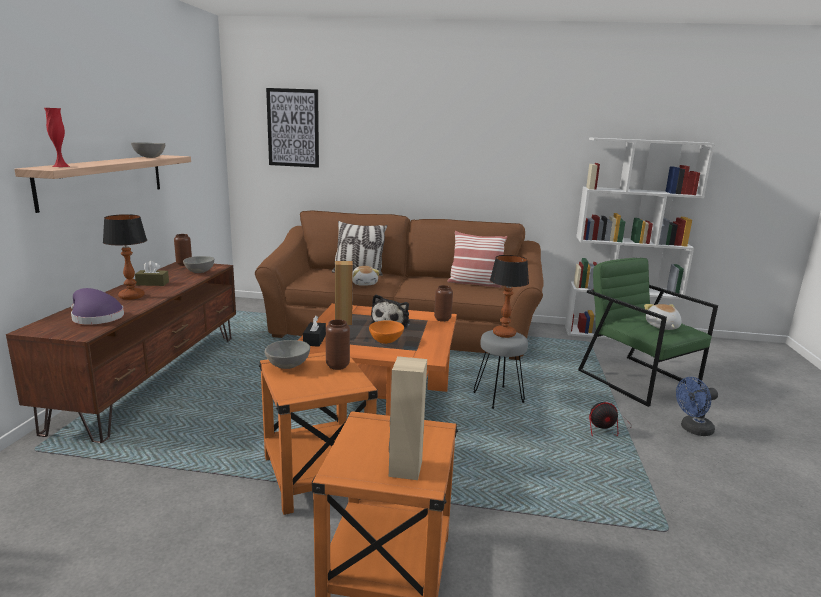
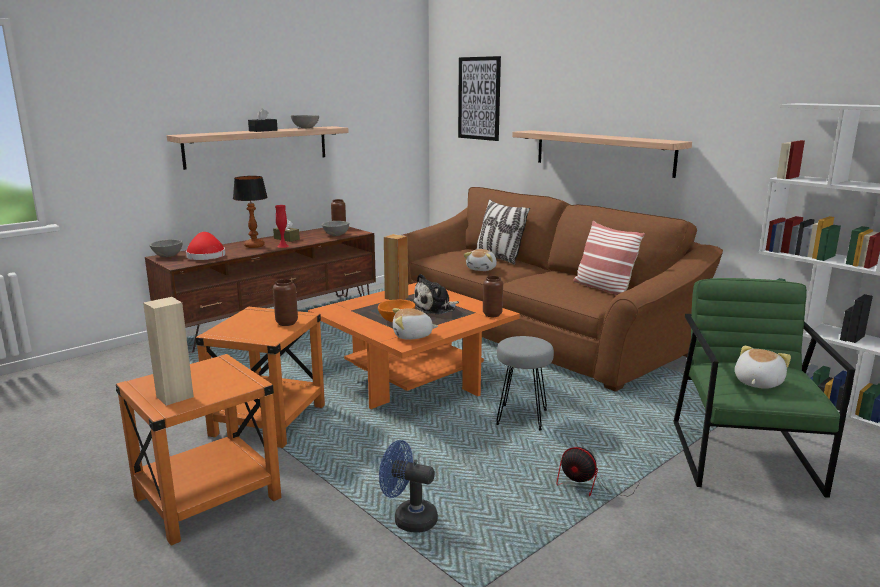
camera: 40 degrees right, 0 degrees up
(61, 166) = (200, 134): red vase -> red vase (283, 246)
(95, 317) = (205, 256): purple hat -> red hat
(288, 366) = (254, 315): grey bowl -> grey bowl (167, 256)
(314, 340) = (343, 306): black tissue box -> black tissue box (263, 130)
(424, 351) = (412, 336): none -> plush toy
(431, 175) = (602, 152): none -> shelf
(504, 334) = (528, 342): table lamp -> none
(692, 430) = (711, 531): blue fan -> blue fan (408, 519)

